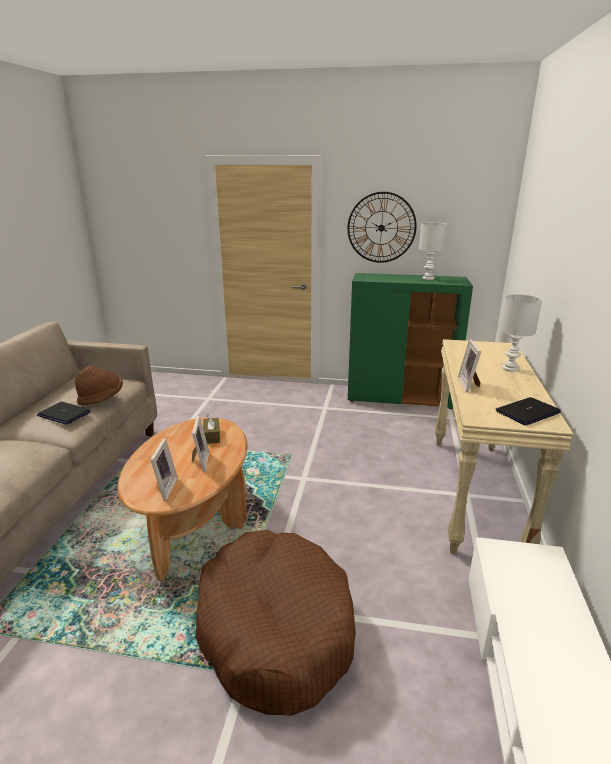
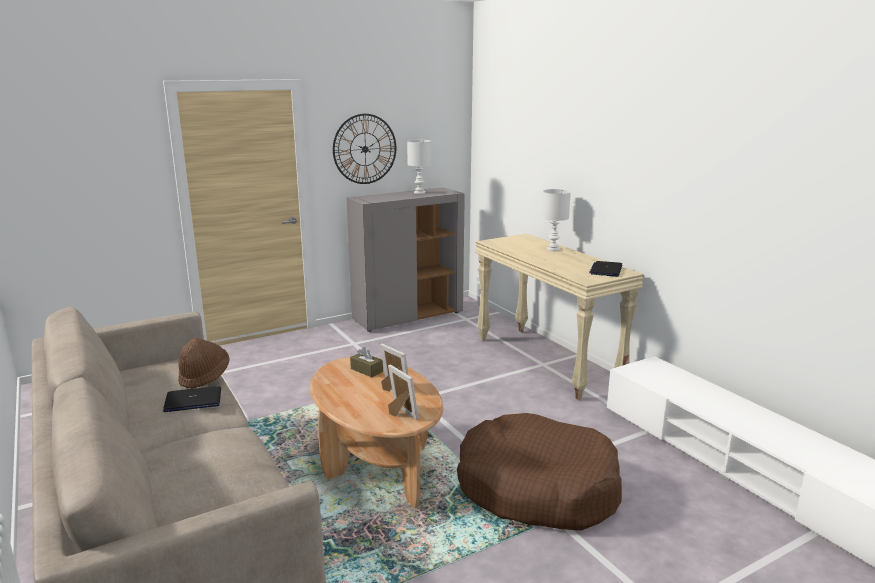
camera: 40 degrees left, 5 degrees down
(401, 398) = (408, 316): green cabinet -> grey cabinet
(469, 385) = (549, 264): picture frame -> none

